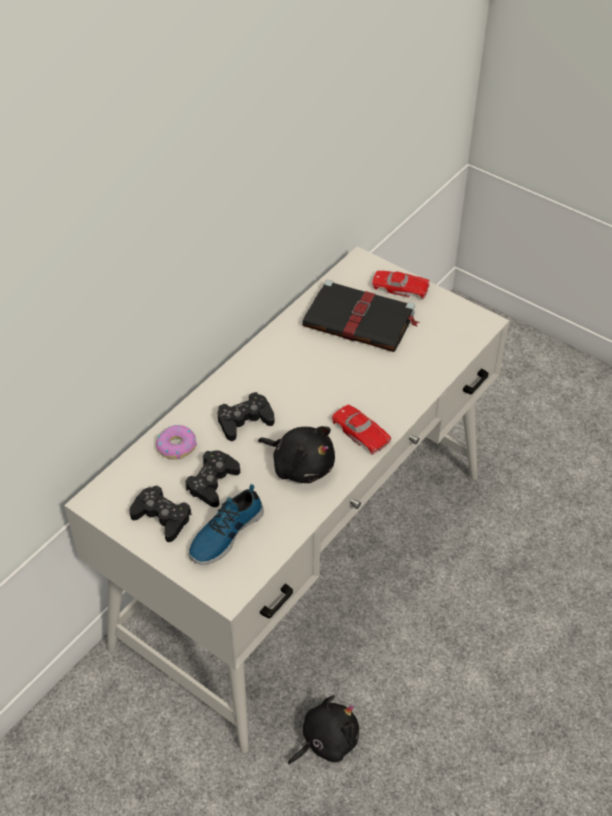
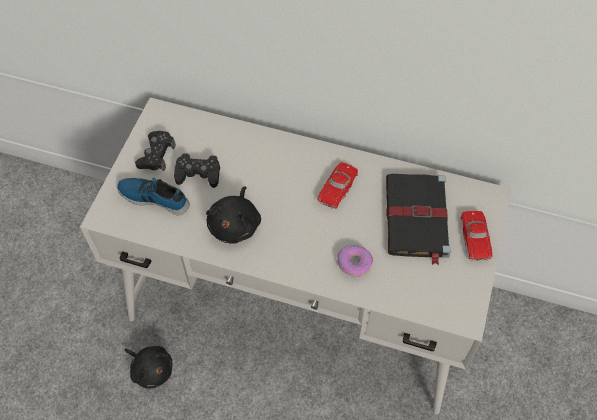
camera: 70 degrees right, 10 degrees up
(176, 446) = (224, 140): donut -> donut (354, 263)
(245, 421) = (266, 173): black game controller -> none
(361, 432) = (286, 256): red toy car -> red toy car (337, 187)

